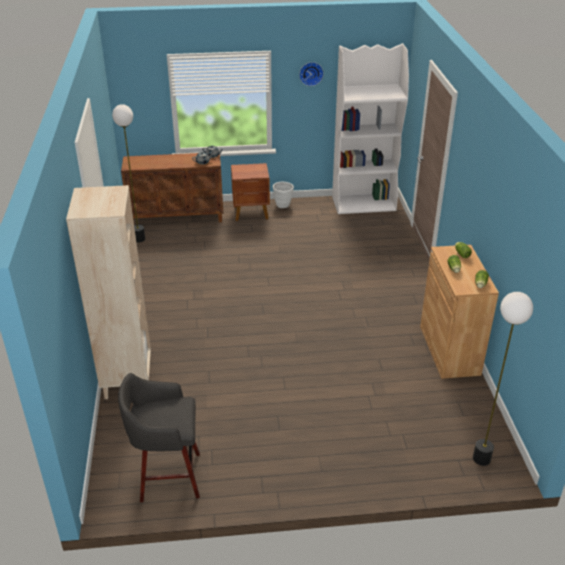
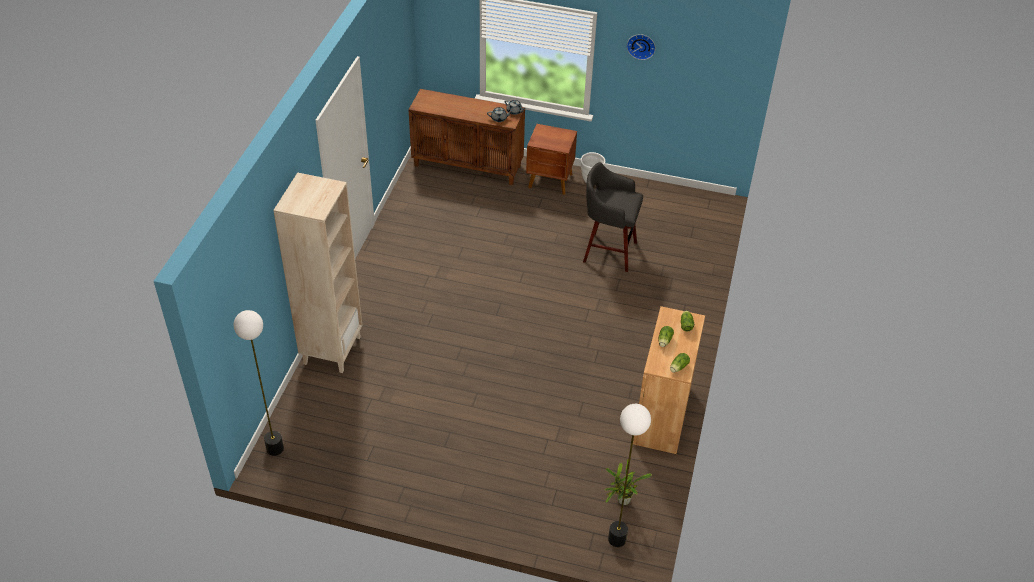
camera: 20 degrees right, 10 degrees up
(138, 239) = (415, 184): floor lamp -> floor lamp (274, 448)
(167, 477) = (324, 459): grey stool -> grey stool (608, 251)
(364, 204) = (685, 202): white bookcase -> none
(463, 426) = (621, 501): none -> potted plant

